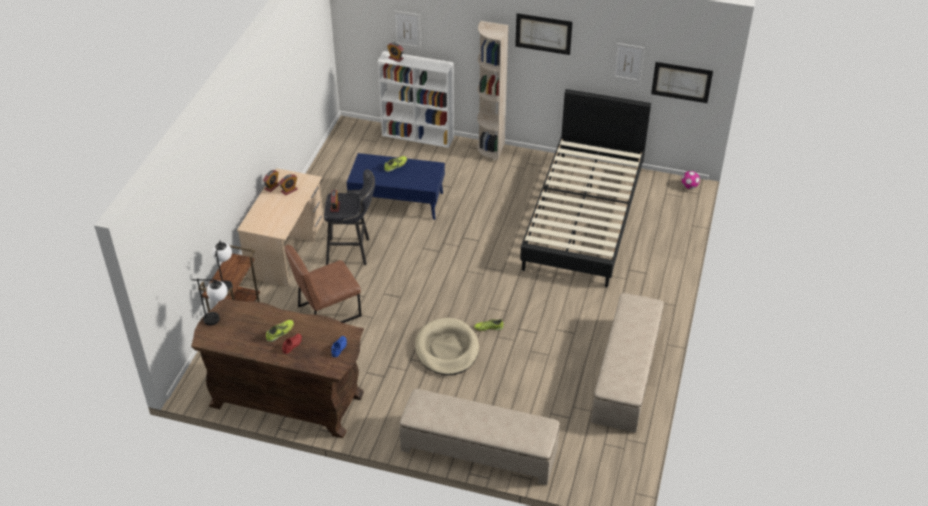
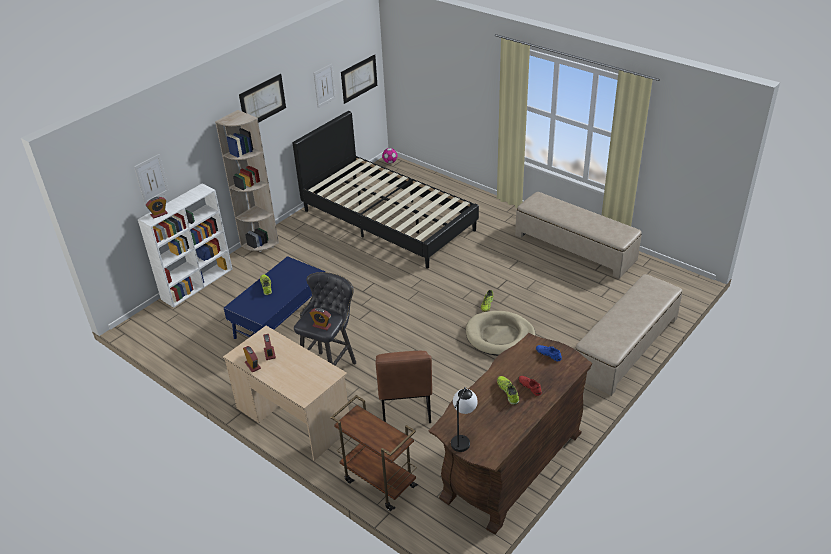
camera: 65 degrees left, 5 degrees down
(226, 283) = (384, 435): table lamp -> none

